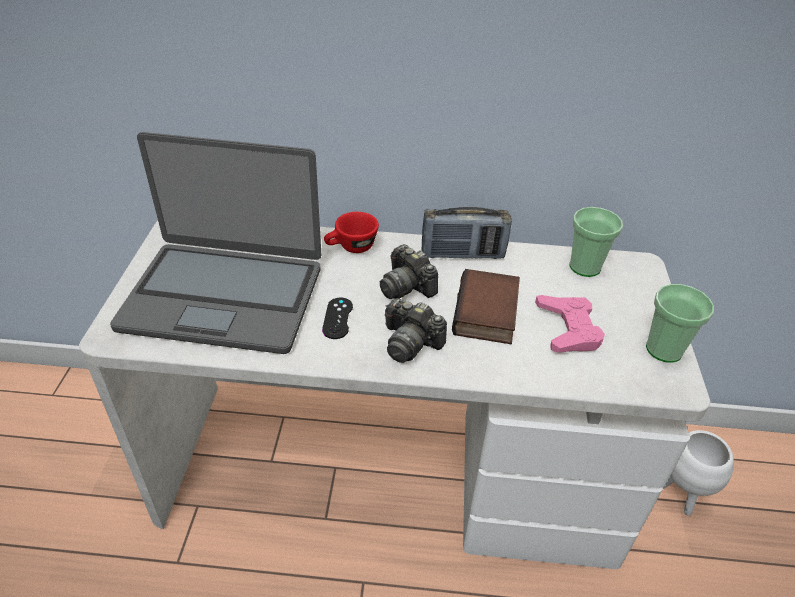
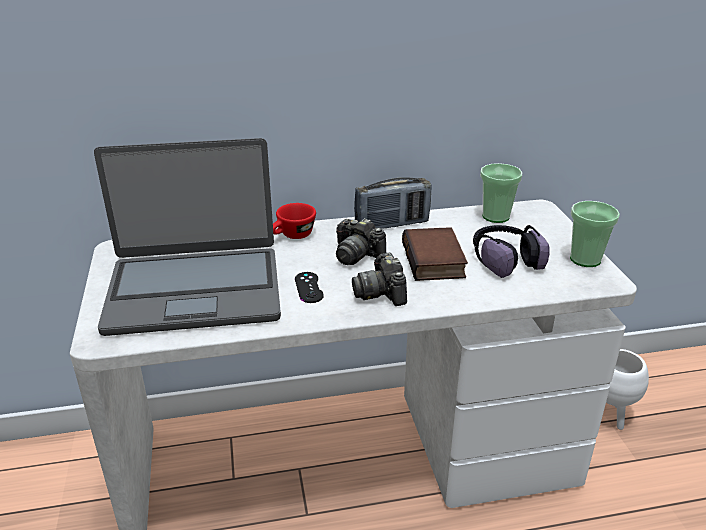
camera: 15 degrees left, 10 degrees down
(410, 343) = (381, 293): camera -> camera turned 60 degrees clockwise
(568, 329) = (505, 259): pink game controller -> headphones

